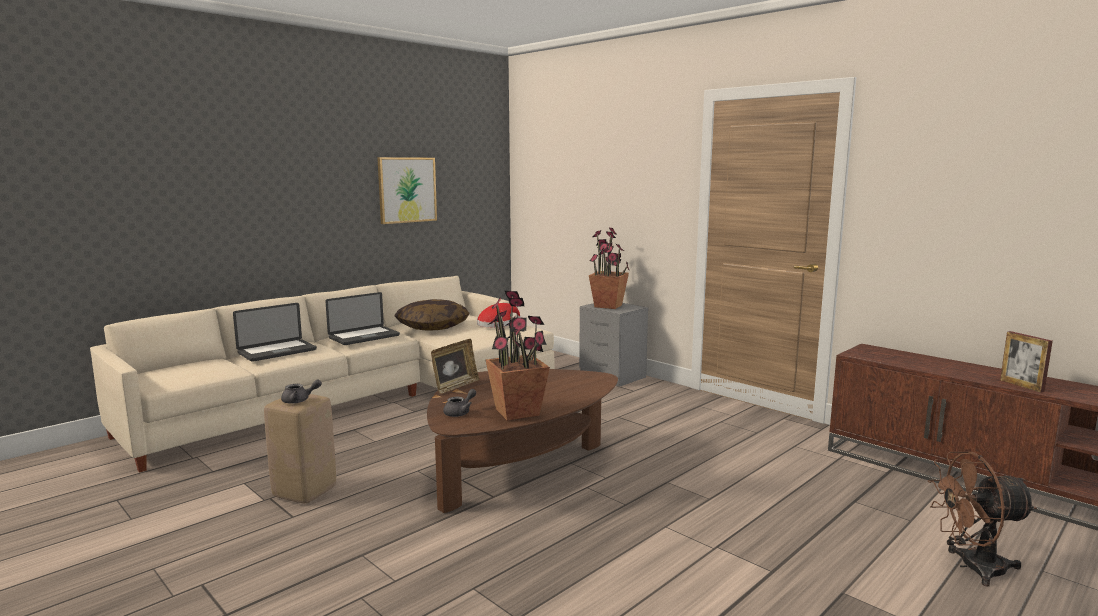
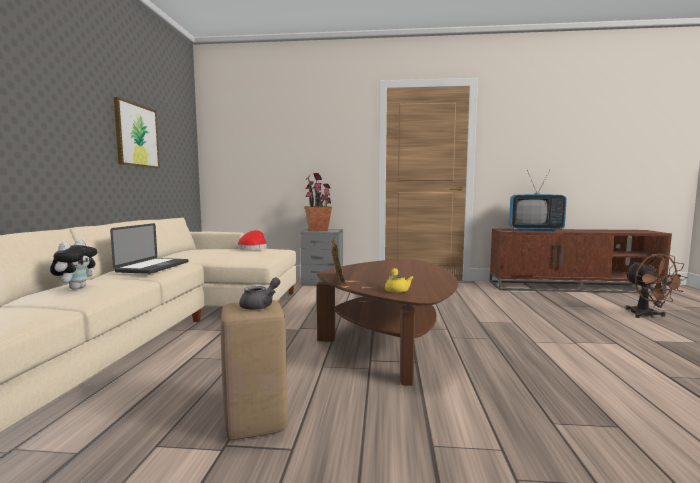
camera: 40 degrees left, 5 degrees down
(277, 351) = (76, 288): laptop -> plush toy
(432, 327) = (201, 255): pillow -> none
(460, 413) = (397, 290): grey teapot -> yellow teapot
(518, 412) = (430, 282): potted plant -> none
(918, 362) = (535, 230): none -> television
(972, 567) = (648, 316): brown fan -> brown fan turned 60 degrees counterclockwise
(1021, 386) = (590, 231): picture frame -> none

